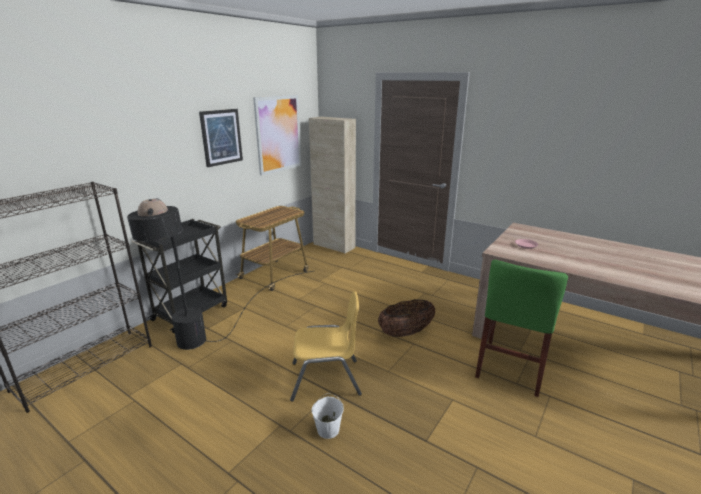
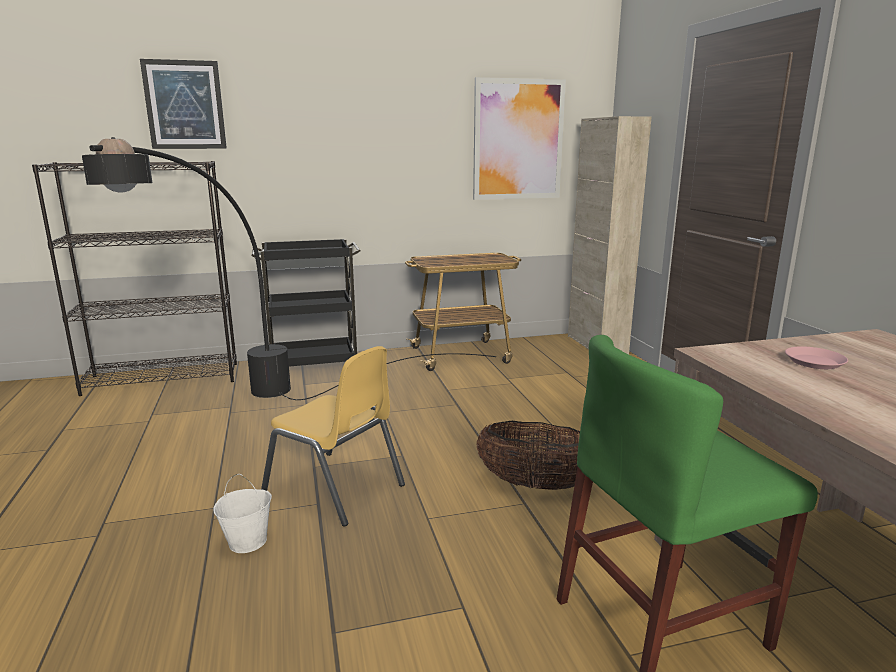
camera: 40 degrees right, 5 degrees down
(221, 137) = (409, 131): picture -> picture (185, 105)

